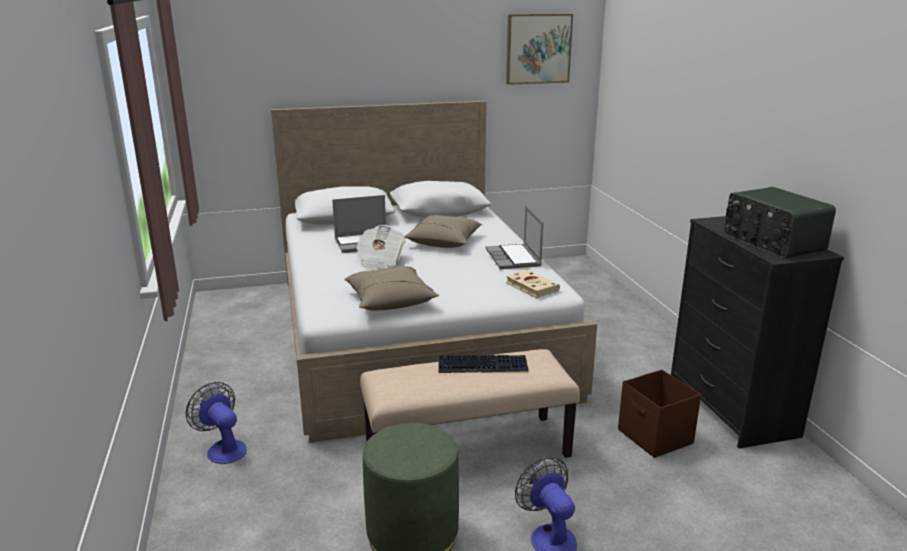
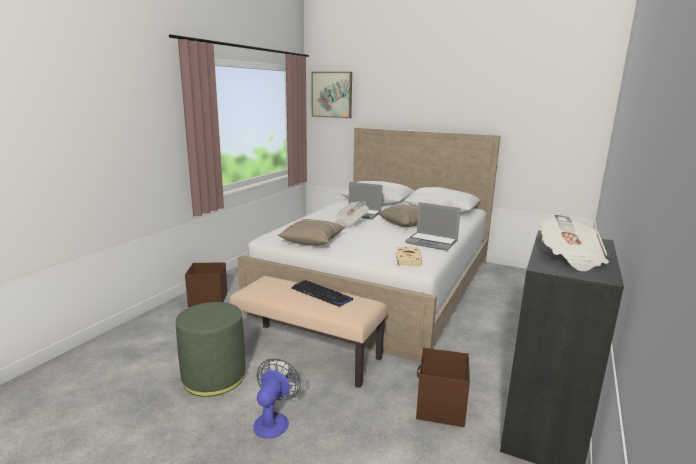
camera: 40 degrees right, 5 degrees down
(223, 448) = (207, 299): fan -> brown storage box
(514, 258) = (432, 242): laptop -> laptop turned 90 degrees counterclockwise
(538, 49) = (552, 98): picture -> picture (332, 94)
(772, 243) = (570, 259): radio -> newspaper

